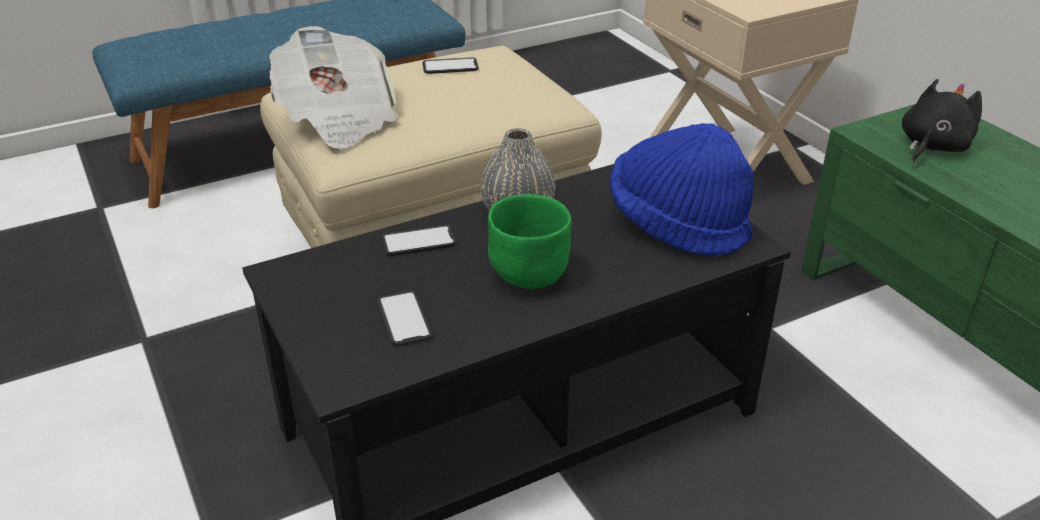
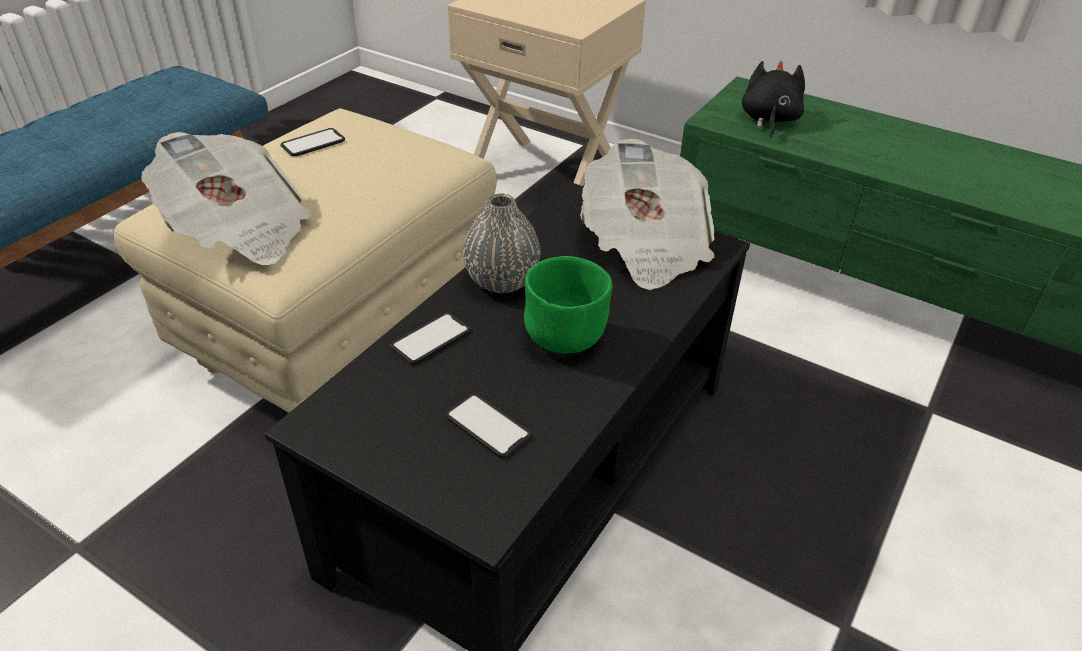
camera: 30 degrees left, 5 degrees up
(677, 224) = (645, 246): blue hat -> newspaper

